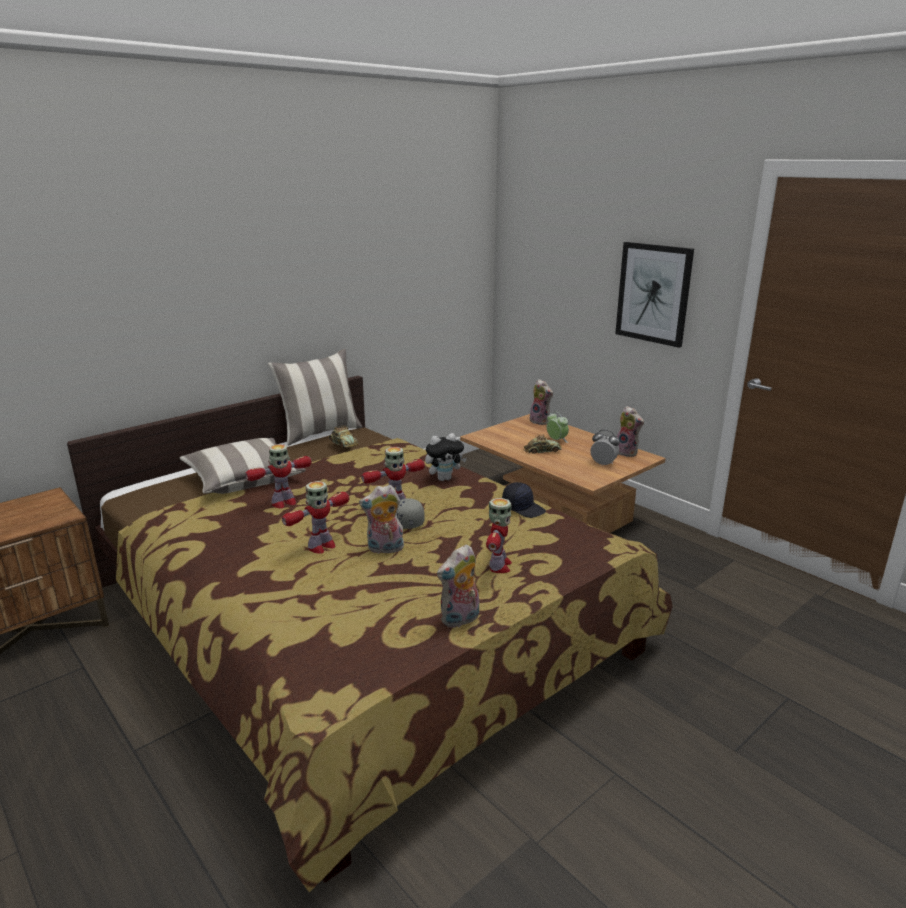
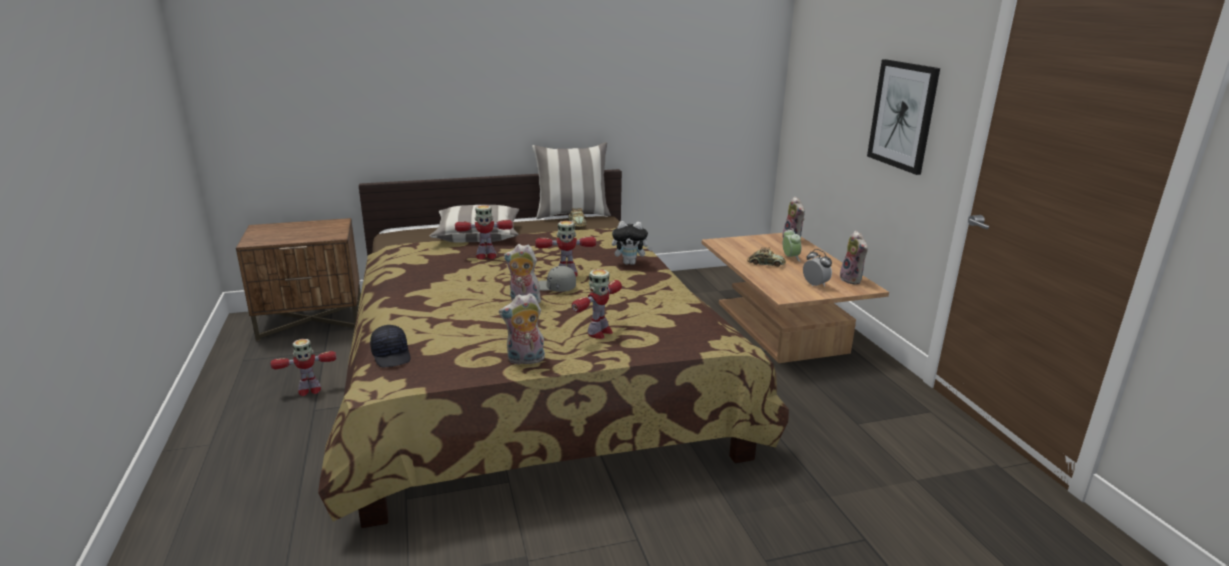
camera: 25 degrees right, 0 degrees up
(321, 546) = (479, 290): toy robot -> toy robot (309, 390)
(523, 508) = (671, 297): black cap -> black cap (392, 355)

